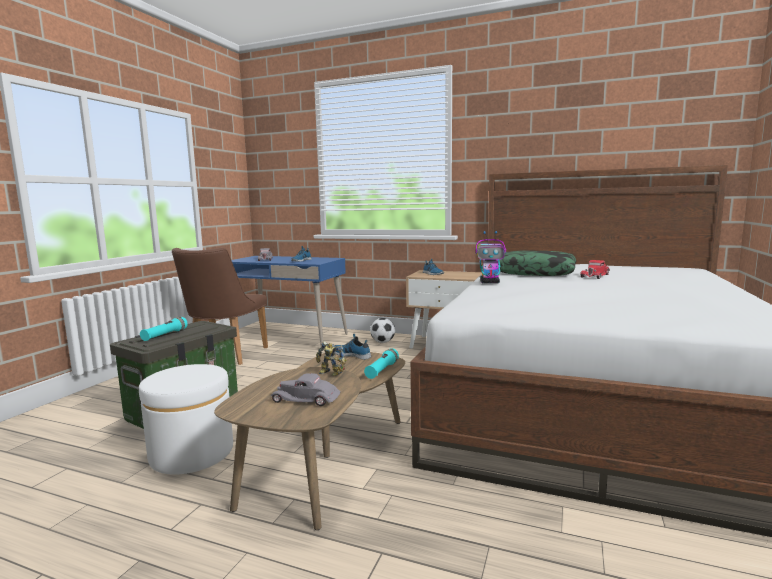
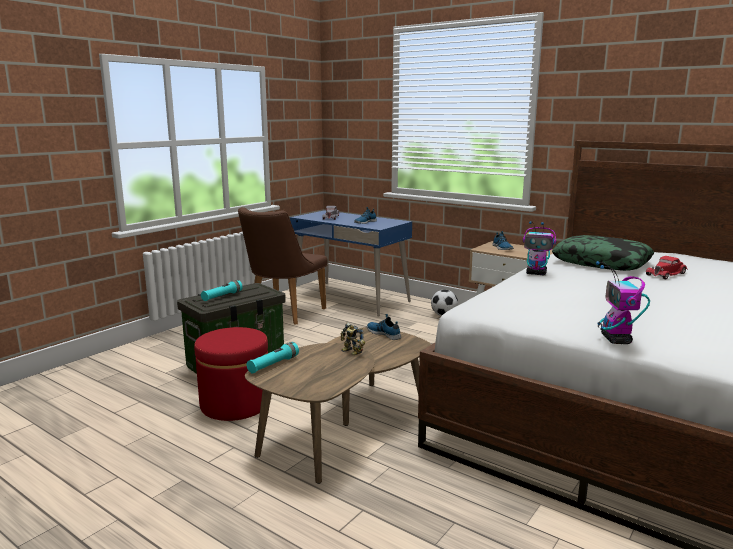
camera: 15 degrees right, 5 degrees up
(192, 453) = (235, 404): white ottoman -> red ottoman
(306, 399) = (320, 374): grey toy car -> none
(382, 370) = (404, 353): turquoise flashlight -> turquoise flashlight (273, 365)
(618, 322) = (616, 340): none -> toy robot

